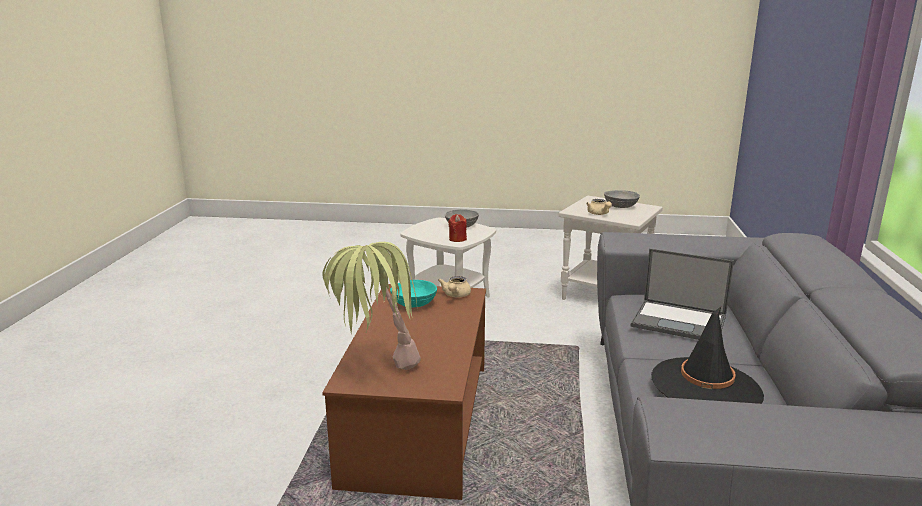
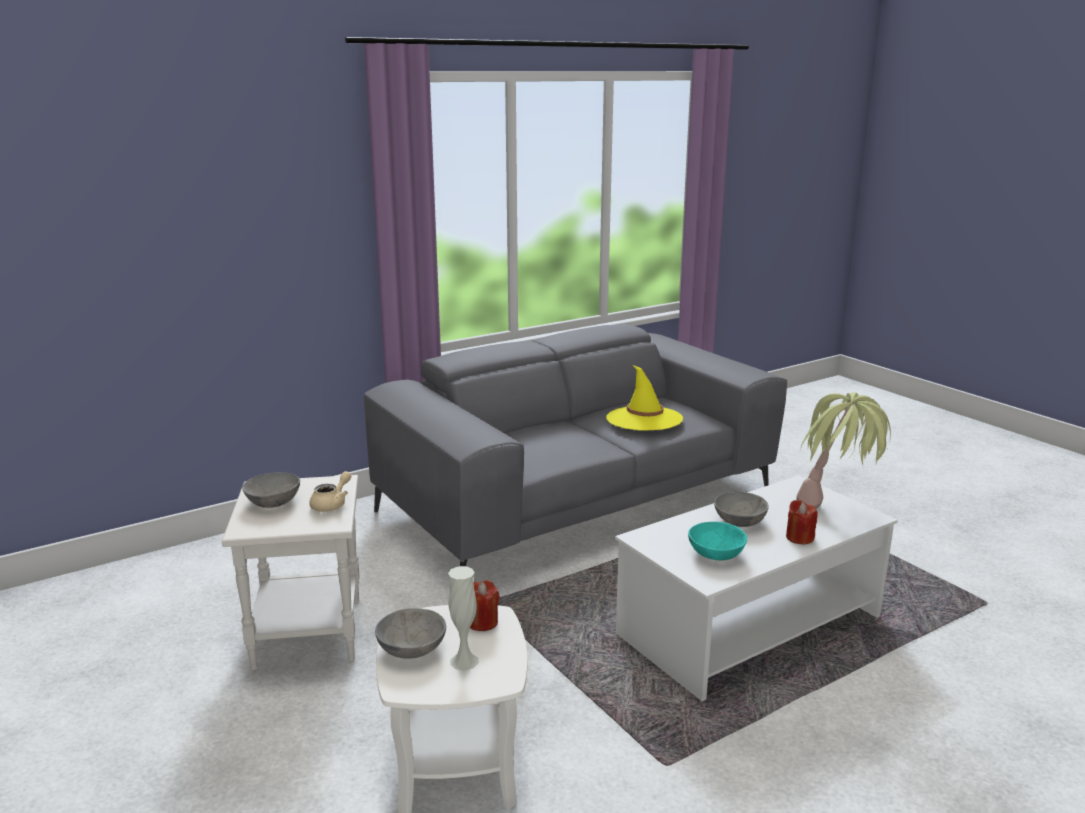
camera: 130 degrees left, 0 degrees up
(379, 337) = (799, 538): none -> red candle
(418, 423) = (751, 625): brown coffee table -> white coffee table
(435, 330) = (740, 520): none -> grey bowl
(436, 230) = (464, 661): none -> white vase
(455, 295) = (660, 542): beige teapot -> none
(680, 321) = (555, 441): laptop -> none
(706, 386) = (644, 419): black hat -> yellow hat

